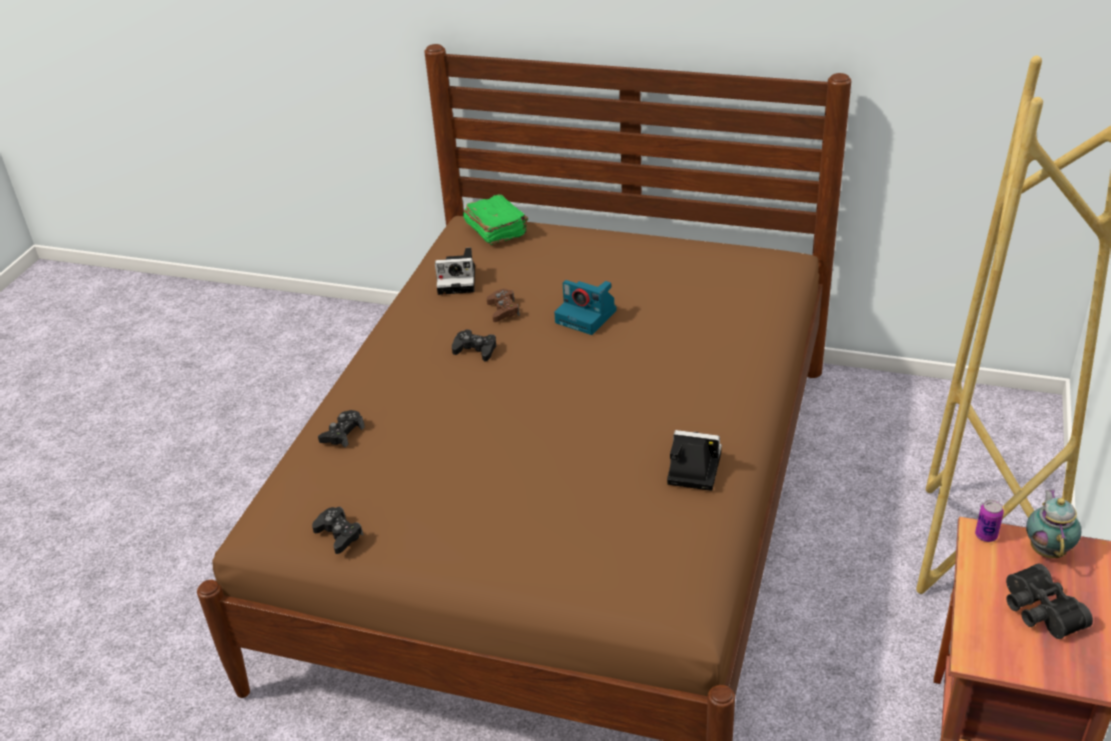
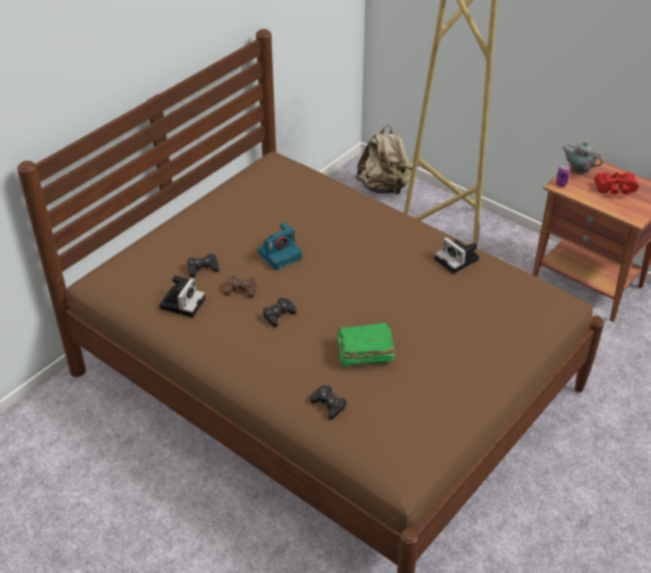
camera: 70 degrees left, 5 degrees up
(338, 534) = (435, 429): black game controller -> black game controller (203, 268)
(496, 230) = (128, 267): green book -> green book (364, 352)
(691, 469) = (458, 260): camera -> camera turned 75 degrees counterclockwise
(1003, 444) = (384, 187): none -> beige backpack
(1038, 611) = (615, 190): black binoculars -> red binoculars

